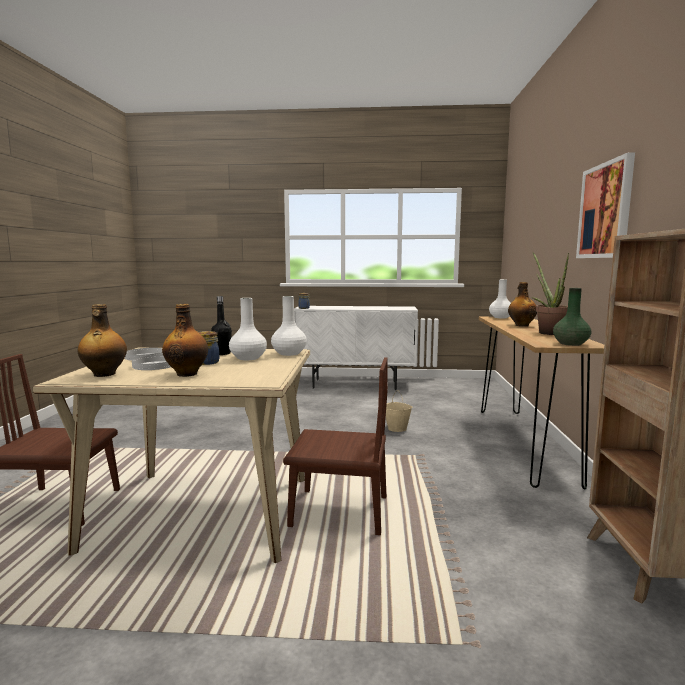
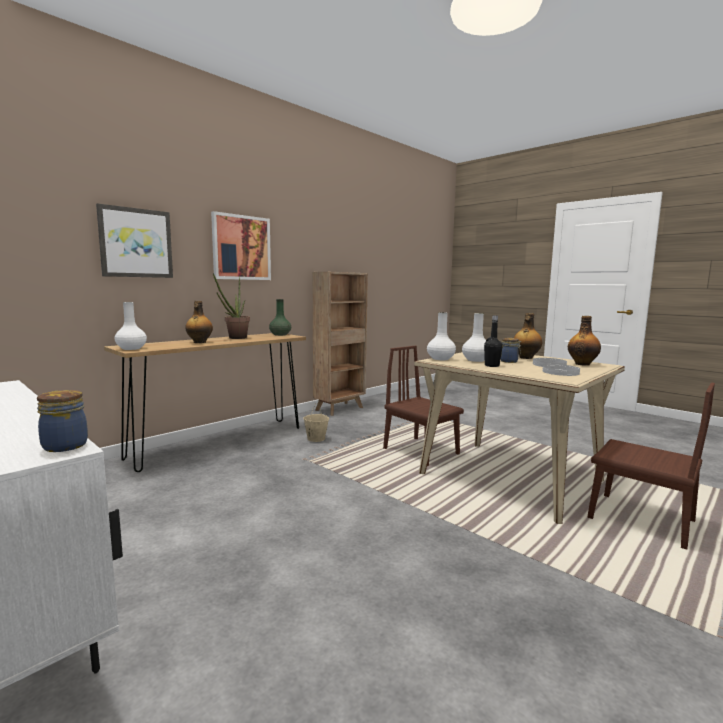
camera: 140 degrees left, 0 degrees up
(397, 428) = (256, 487): beige bucket -> beige bucket (315, 439)
(551, 226) = (136, 243): none -> picture

